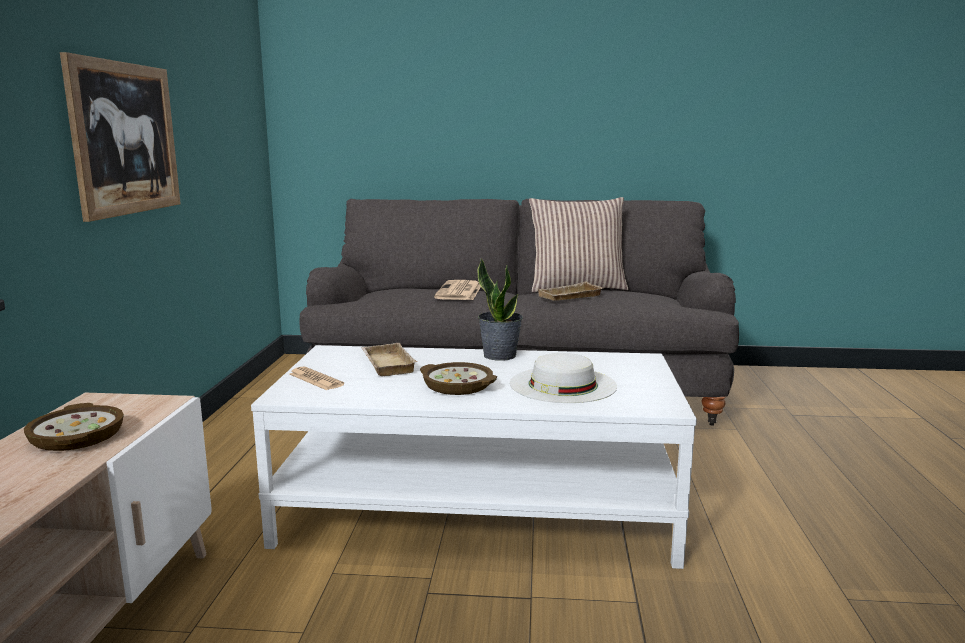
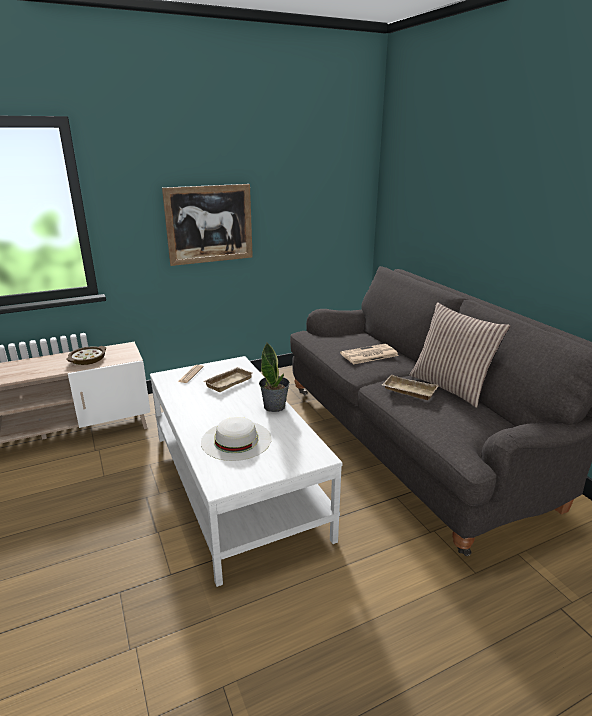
camera: 60 degrees right, 10 degrees up
(458, 385) = (210, 410): bowl -> none

